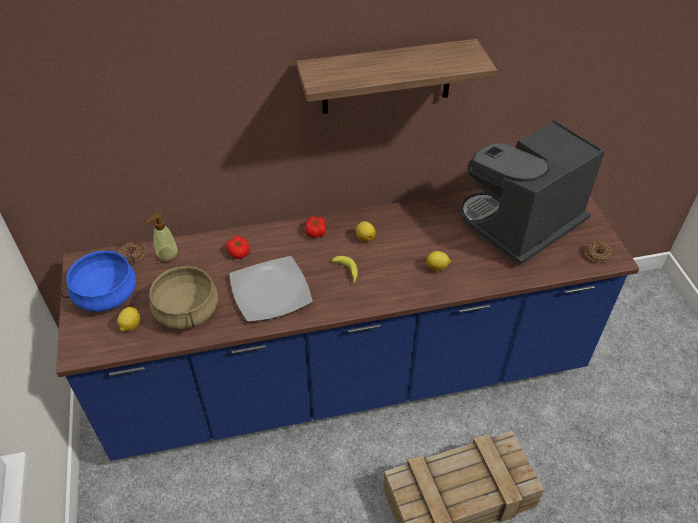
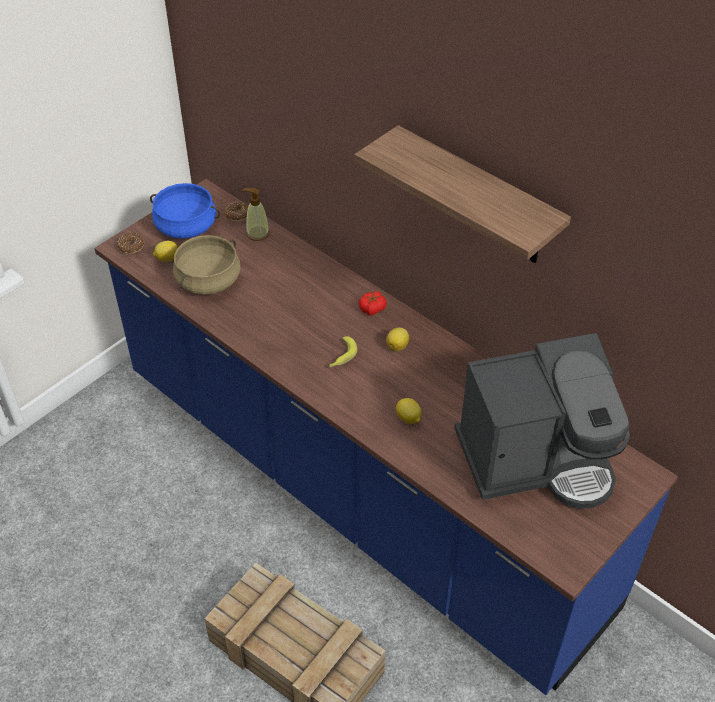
camera: 55 degrees right, 0 degrees up
(239, 252) = (300, 273): tomato -> none
(270, 292) = (272, 318): plate -> none
(521, 225) = (536, 459): coffee machine -> coffee machine turned 150 degrees clockwise
(597, 255) = (556, 547): donut -> donut (131, 247)

